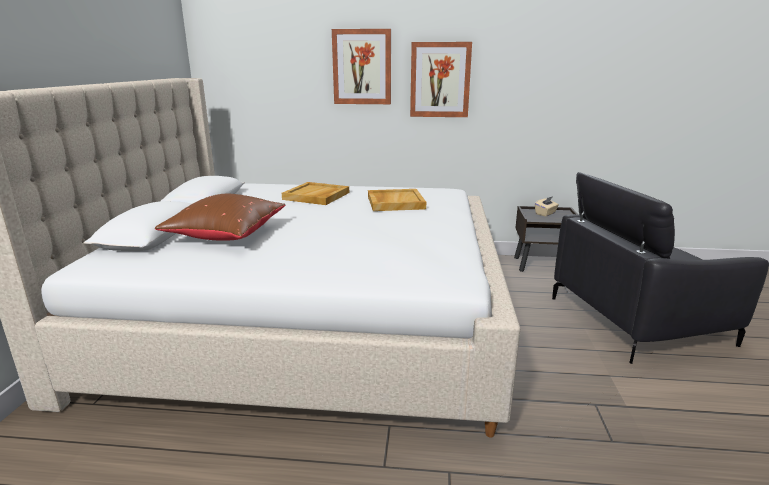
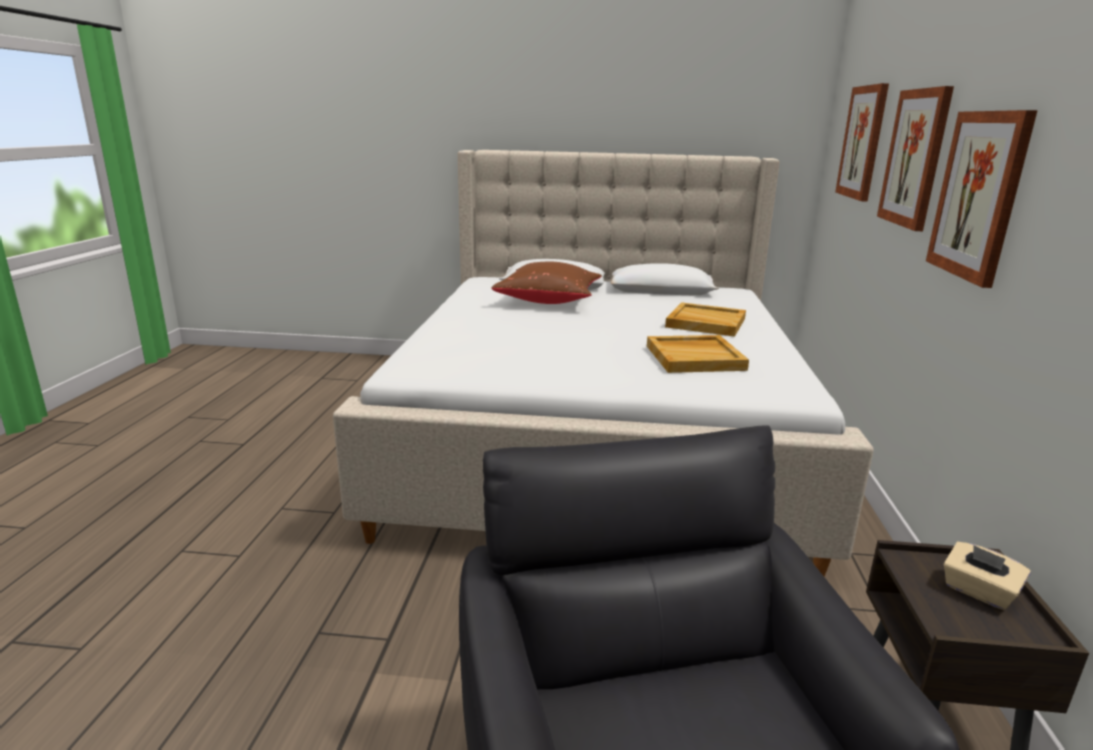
camera: 90 degrees right, 0 degrees up
(273, 61) = (863, 142): none -> picture

